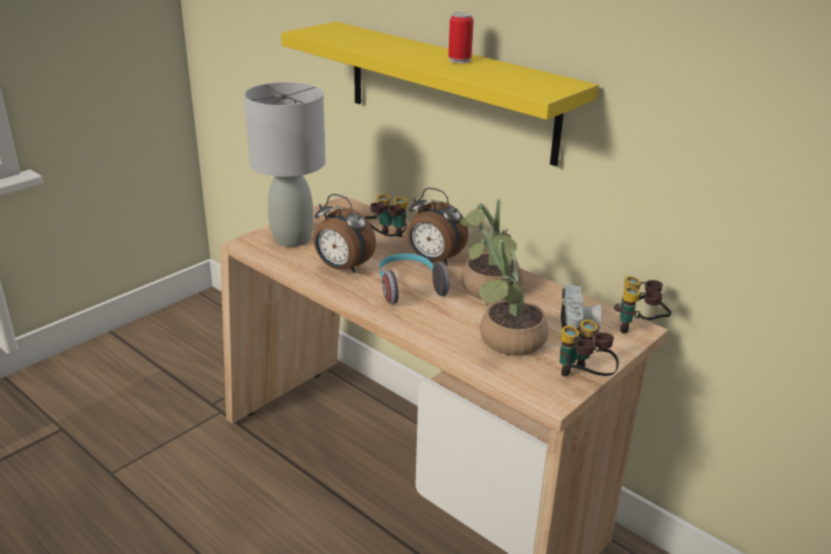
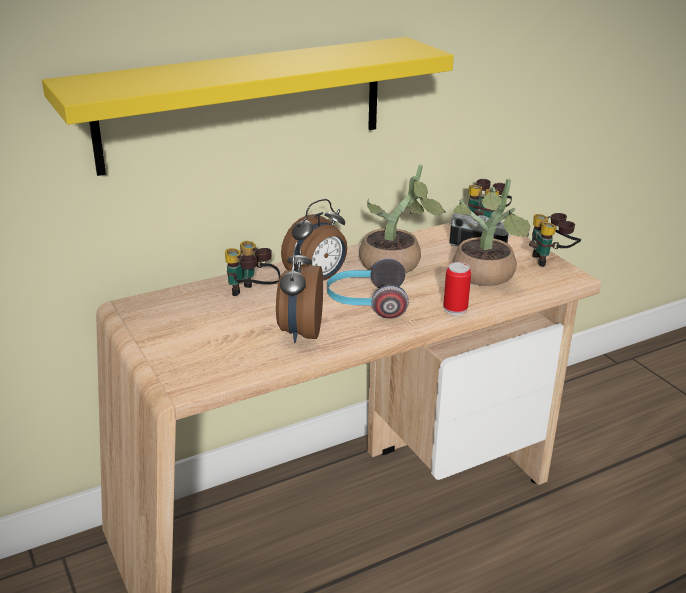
camera: 70 degrees left, 0 degrees up
(292, 238) = (199, 354): grey table lamp -> none
(342, 268) = (300, 332): alarm clock -> alarm clock turned 135 degrees clockwise
(459, 60) = (293, 58): can -> can (455, 309)

